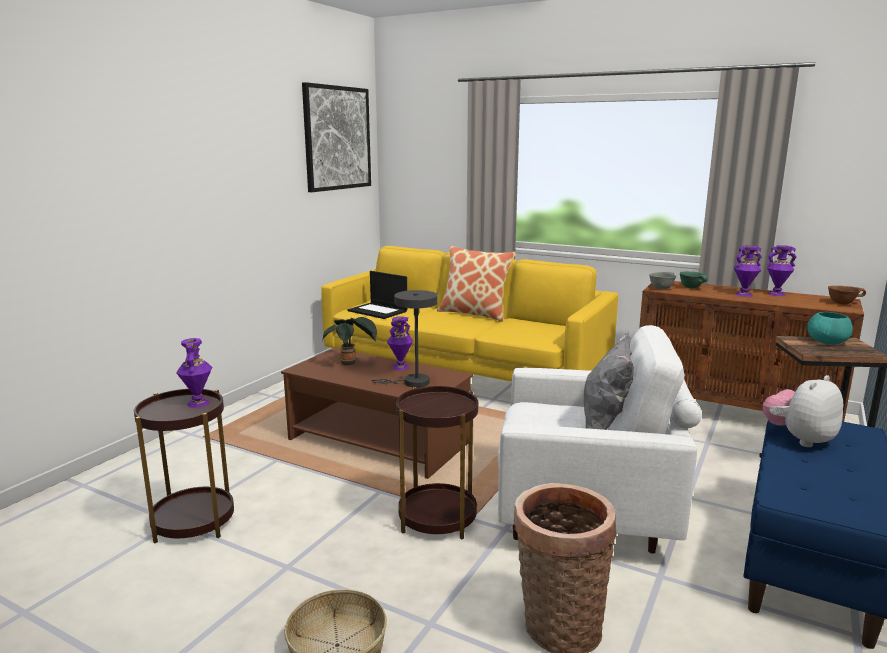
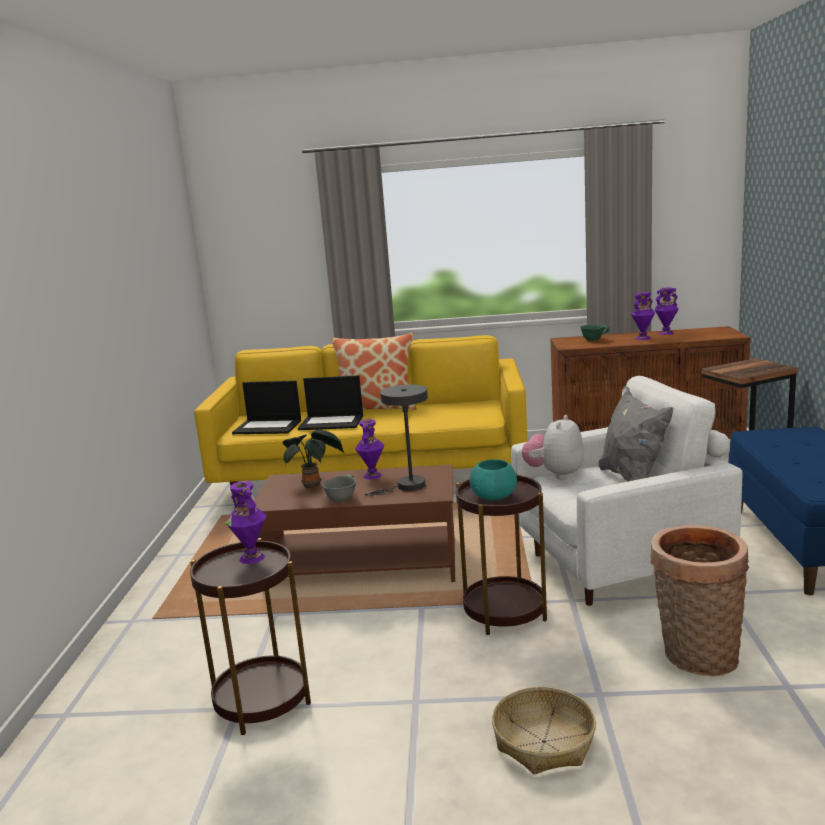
camera: 25 degrees left, 0 degrees up
(337, 138) = (169, 230): picture -> none
(426, 317) = (332, 422): none -> laptop
(661, 288) = (571, 345): grey bowl -> grey bowl (341, 499)
(799, 439) = (777, 448): plush toy -> plush toy (555, 474)
(828, 342) = (743, 365): turquoise bowl -> turquoise bowl (494, 496)
(842, 303) = (723, 332): brown bowl -> none

